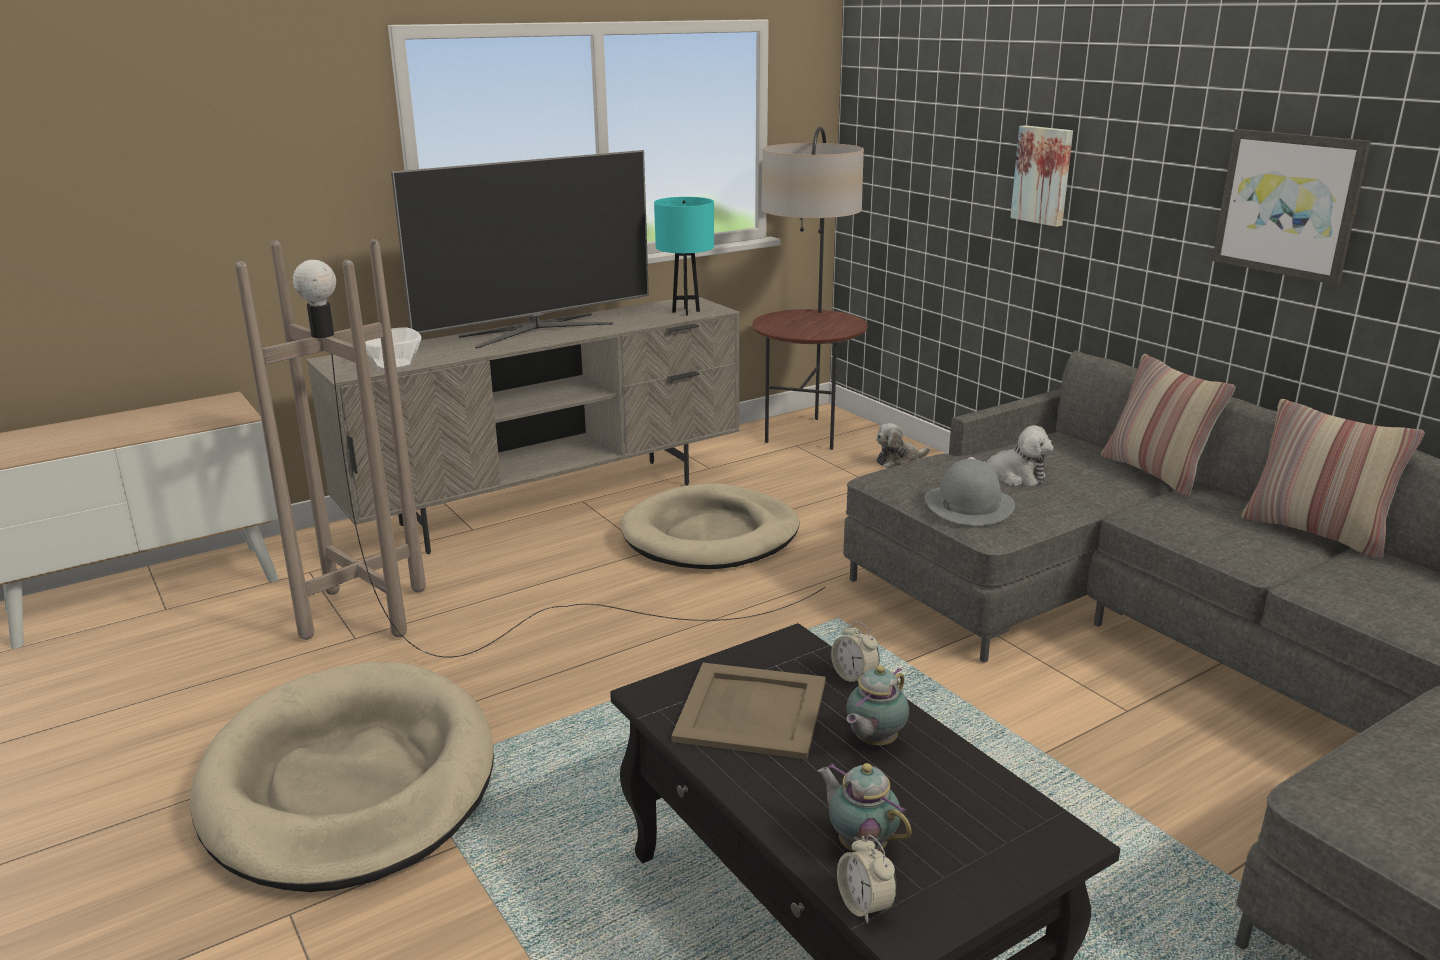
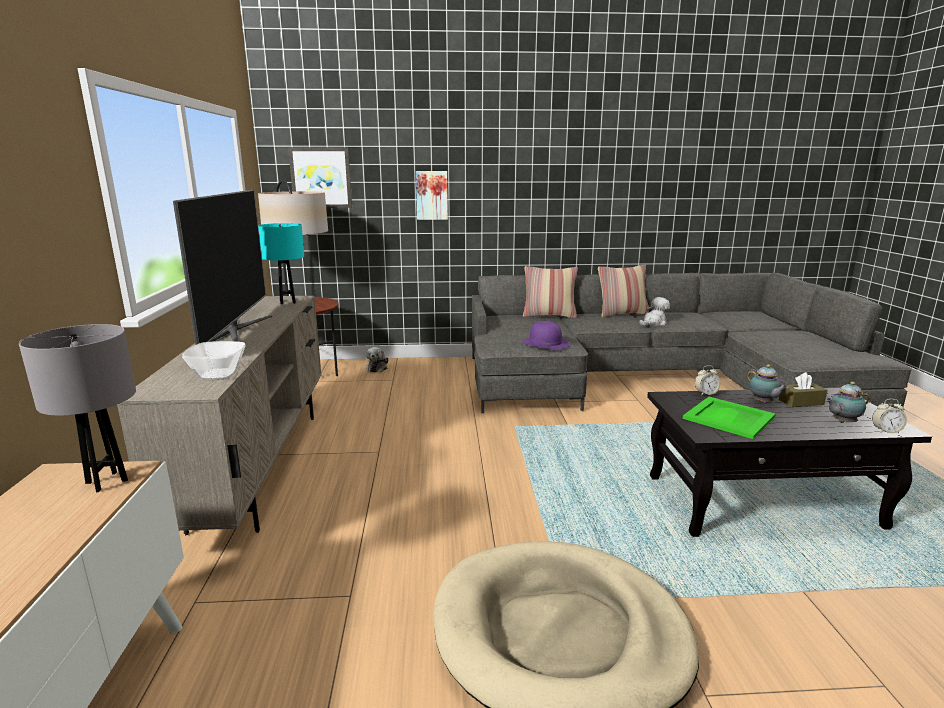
camera: 60 degrees left, 5 degrees down
(217, 417) = (106, 481): none -> grey table lamp
(473, 619) = (386, 533): brown floor lamp -> none
(711, 535) = (386, 430): beige dog bed -> none
(752, 711) = (729, 417): beige tray -> green tray
(931, 788) = (801, 402): none -> brown tissue box
(968, 504) = (545, 343): grey hat -> purple hat
(1013, 476) = (525, 331): plush toy -> plush toy (654, 323)
(1288, 204) = (562, 192): picture -> picture (321, 177)

